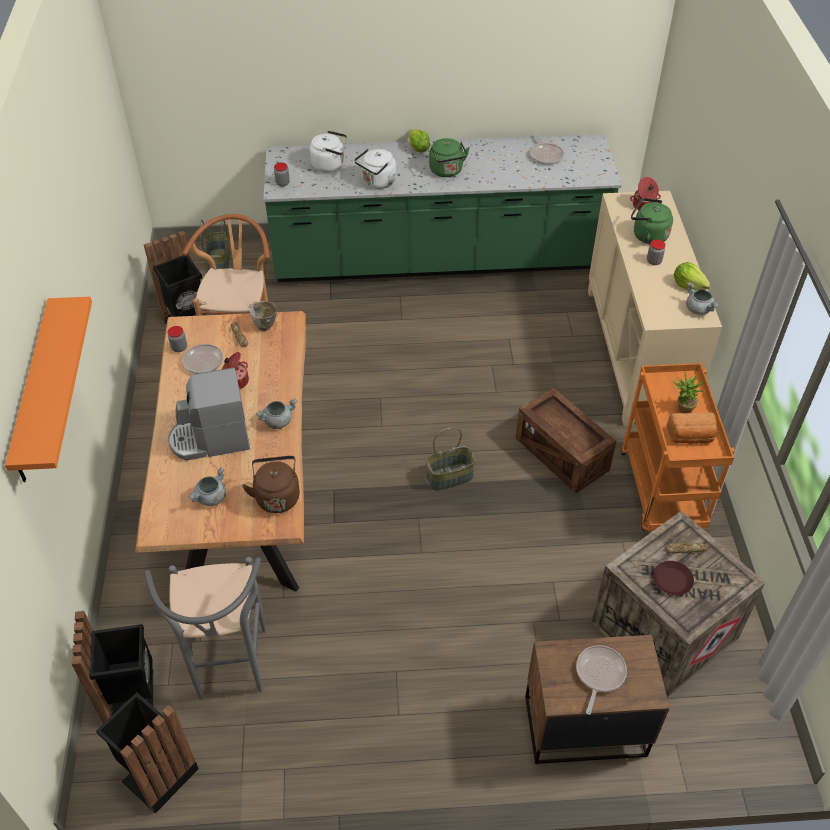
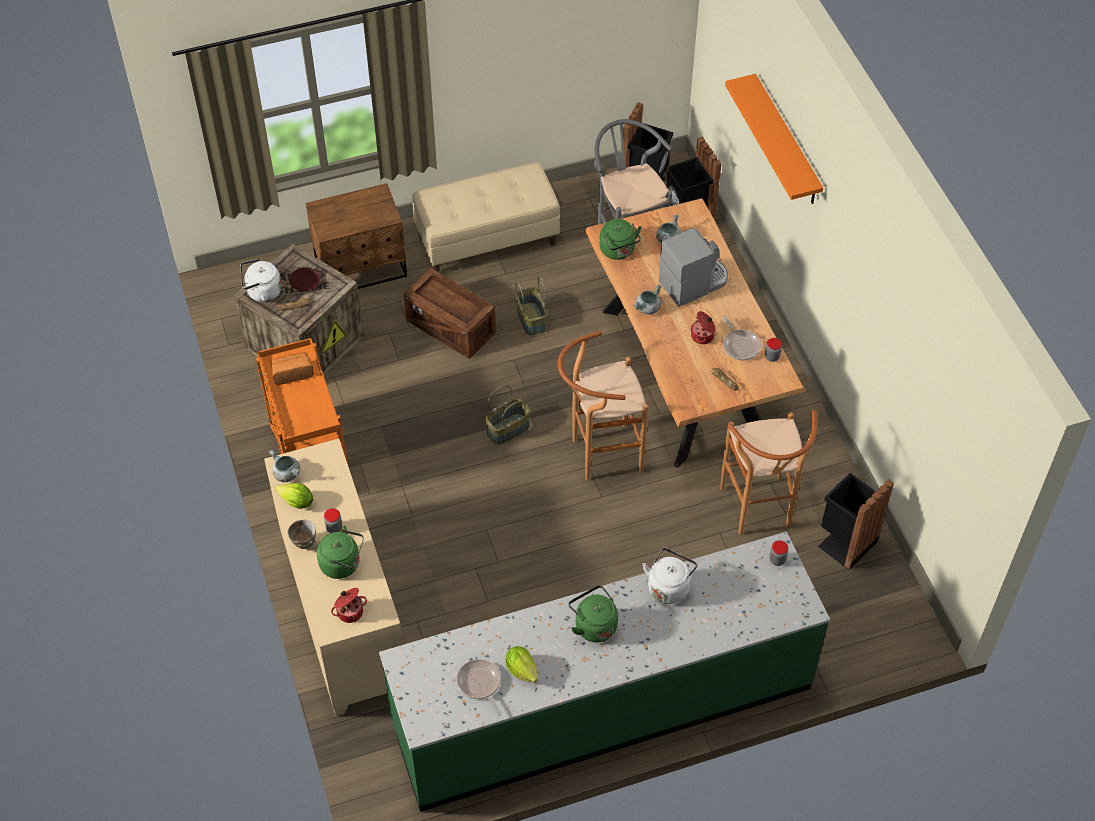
camera: 165 degrees right, 5 degrees up
(218, 261) = (864, 637): basket -> basket (532, 319)
(265, 327) = (705, 395): bowl -> bowl (304, 542)
(277, 496) = (618, 251): brown kettle -> green kettle
(330, 165) = (737, 603): white kettle -> white kettle (262, 292)
(367, 433) = (599, 455): none -> brown stool
(405, 732) = (487, 240): none -> beige bench
(418, 149) = (642, 658): lettuce -> lettuce (522, 670)
(562, 455) = (408, 474): crate -> crate (450, 327)
(599, 674) = (354, 211): frying pan -> none
(682, 409) = (300, 399): potted plant -> none

